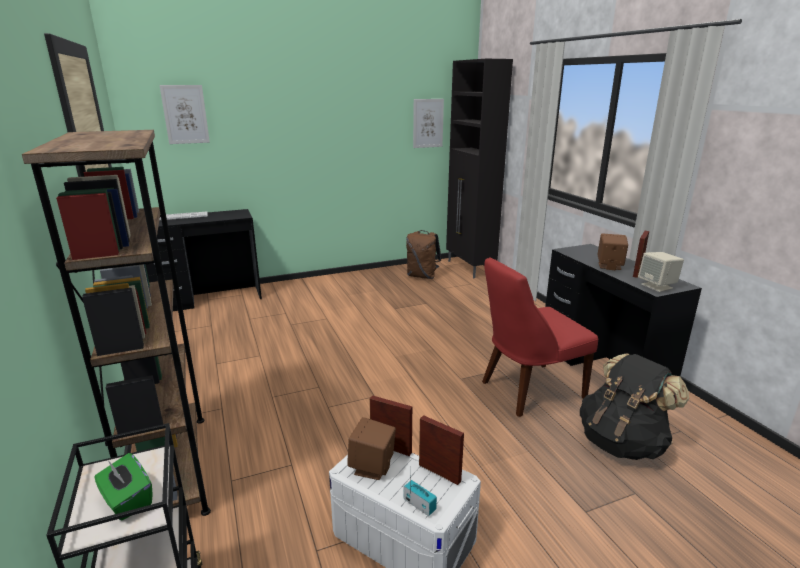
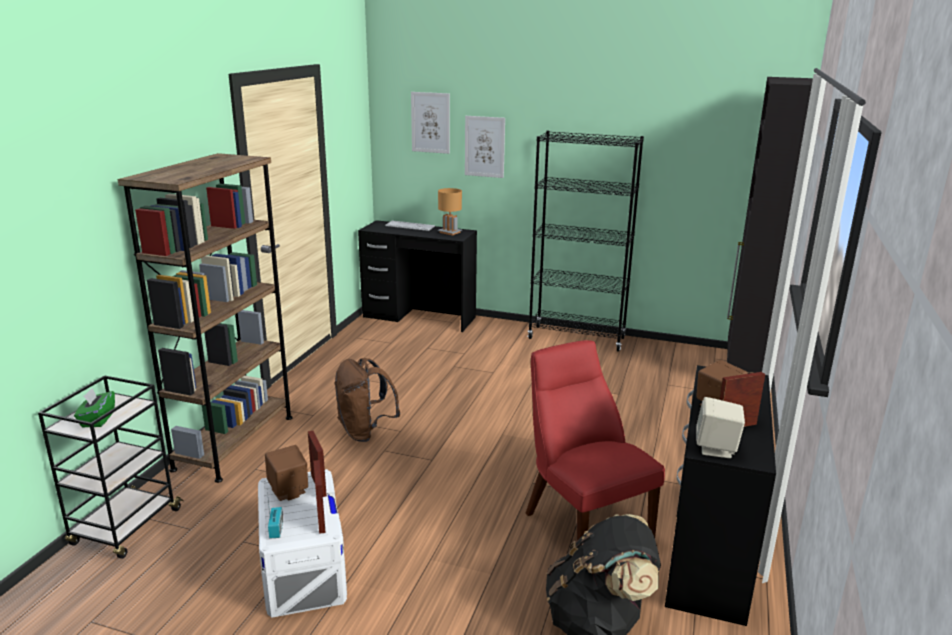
camera: 40 degrees right, 0 degrees up
(229, 214) = (450, 232): none -> brown table lamp
(350, 278) = (576, 338): none -> black bookcase
(422, 276) = (663, 362): brown backpack -> brown backpack (365, 432)
(428, 123) = (722, 158): picture -> picture (484, 146)
(528, 390) = (583, 526): red chair -> red chair turned 45 degrees clockwise

